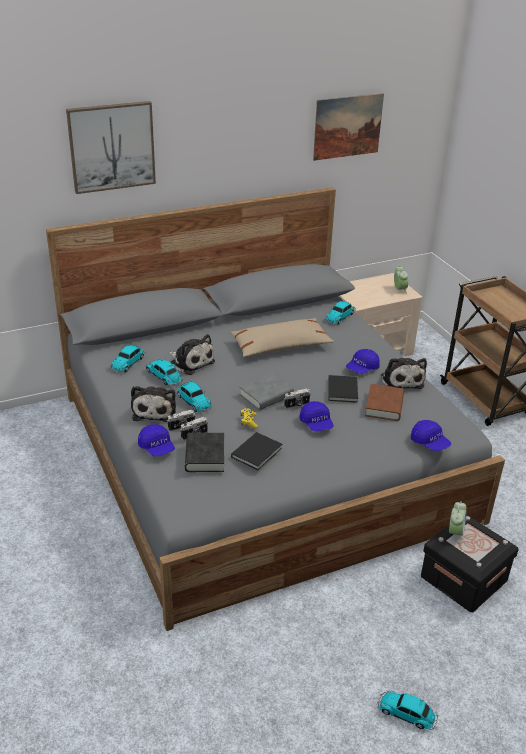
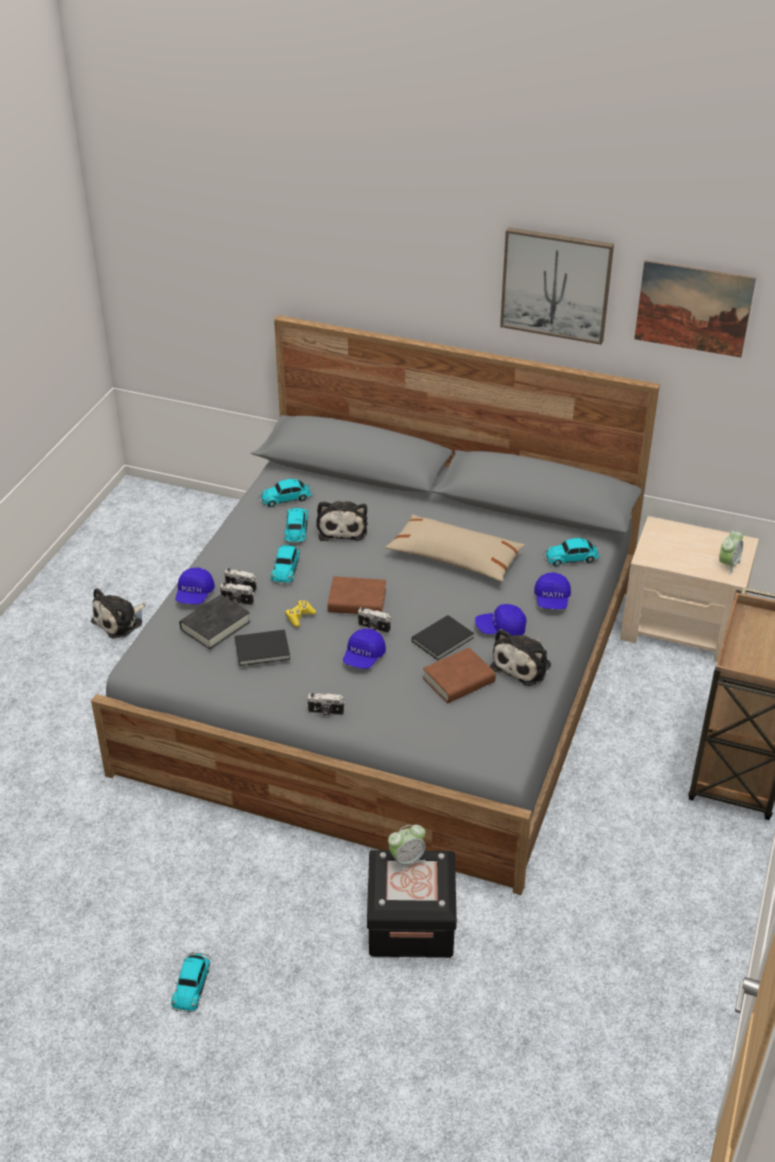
camera: 45 degrees right, 5 degrees up
(111, 146) = (362, 245): picture -> picture (556, 284)
(155, 410) = (242, 559): plush toy -> plush toy (120, 621)
(266, 395) = (357, 601): grey book -> brown book
(345, 466) = (326, 712): none -> camera
(407, 714) = (192, 984): toy car -> toy car turned 150 degrees counterclockwise
(430, 443) = (442, 744): blue cap -> blue cap (552, 600)

